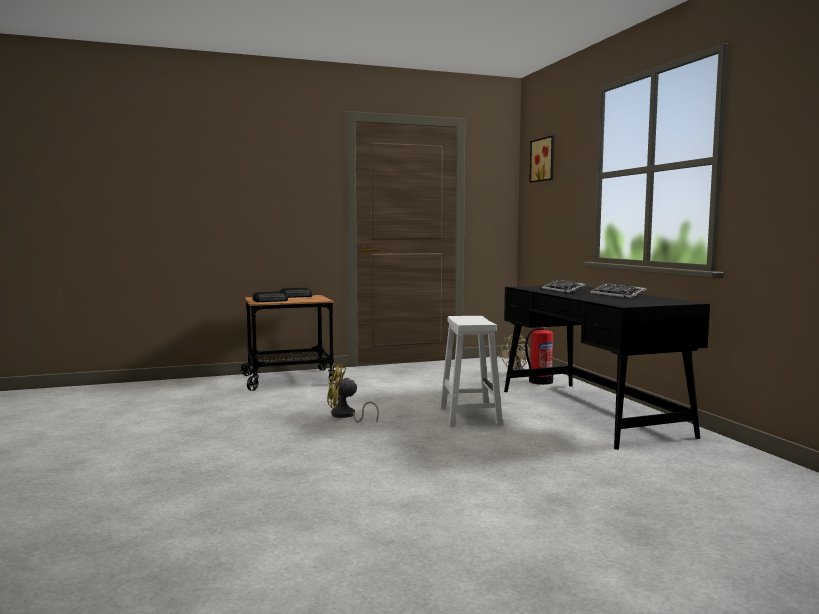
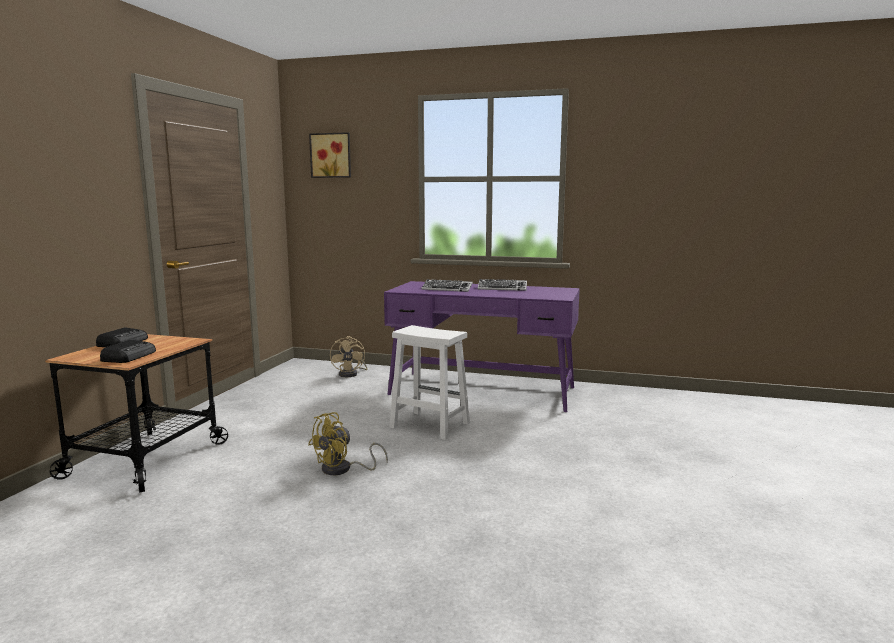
camera: 55 degrees left, 5 degrees up
(540, 381) = (385, 377): fire extinguisher -> none
(589, 412) = (482, 391): black desk -> purple desk

